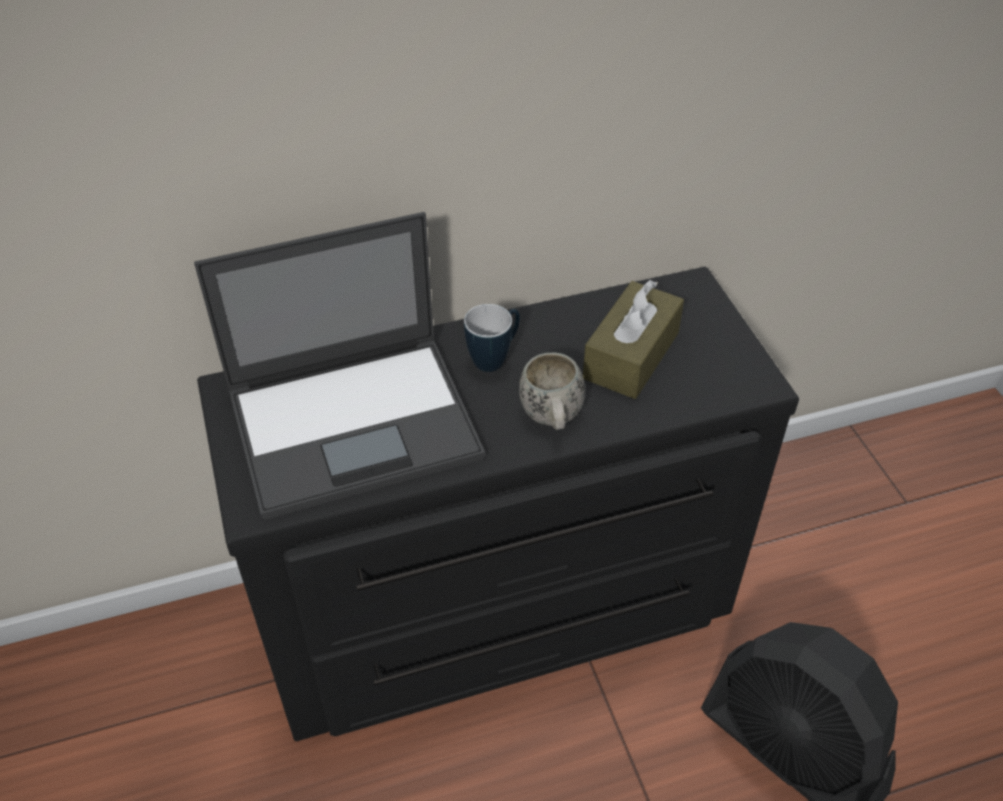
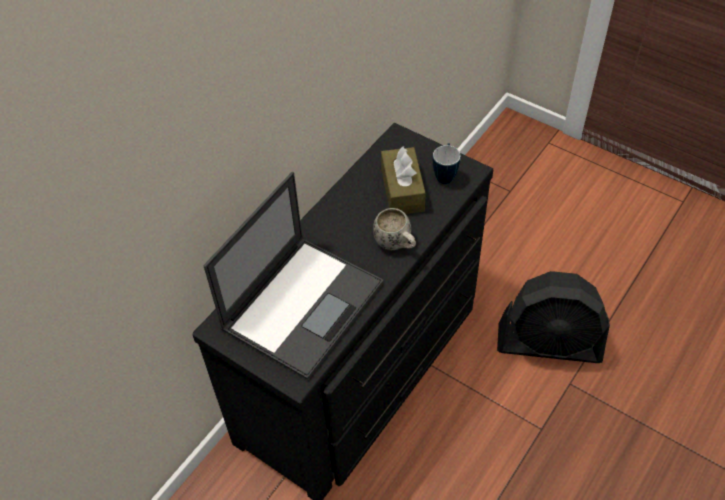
camera: 35 degrees left, 5 degrees up
(495, 358) = (339, 230): mug -> mug (445, 175)

